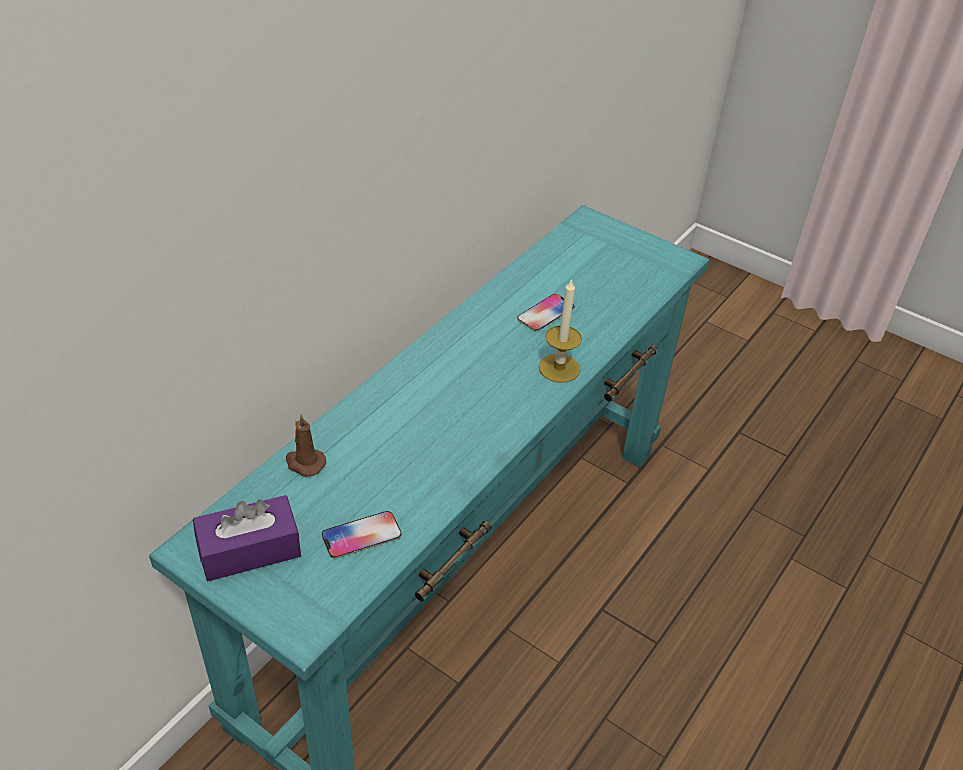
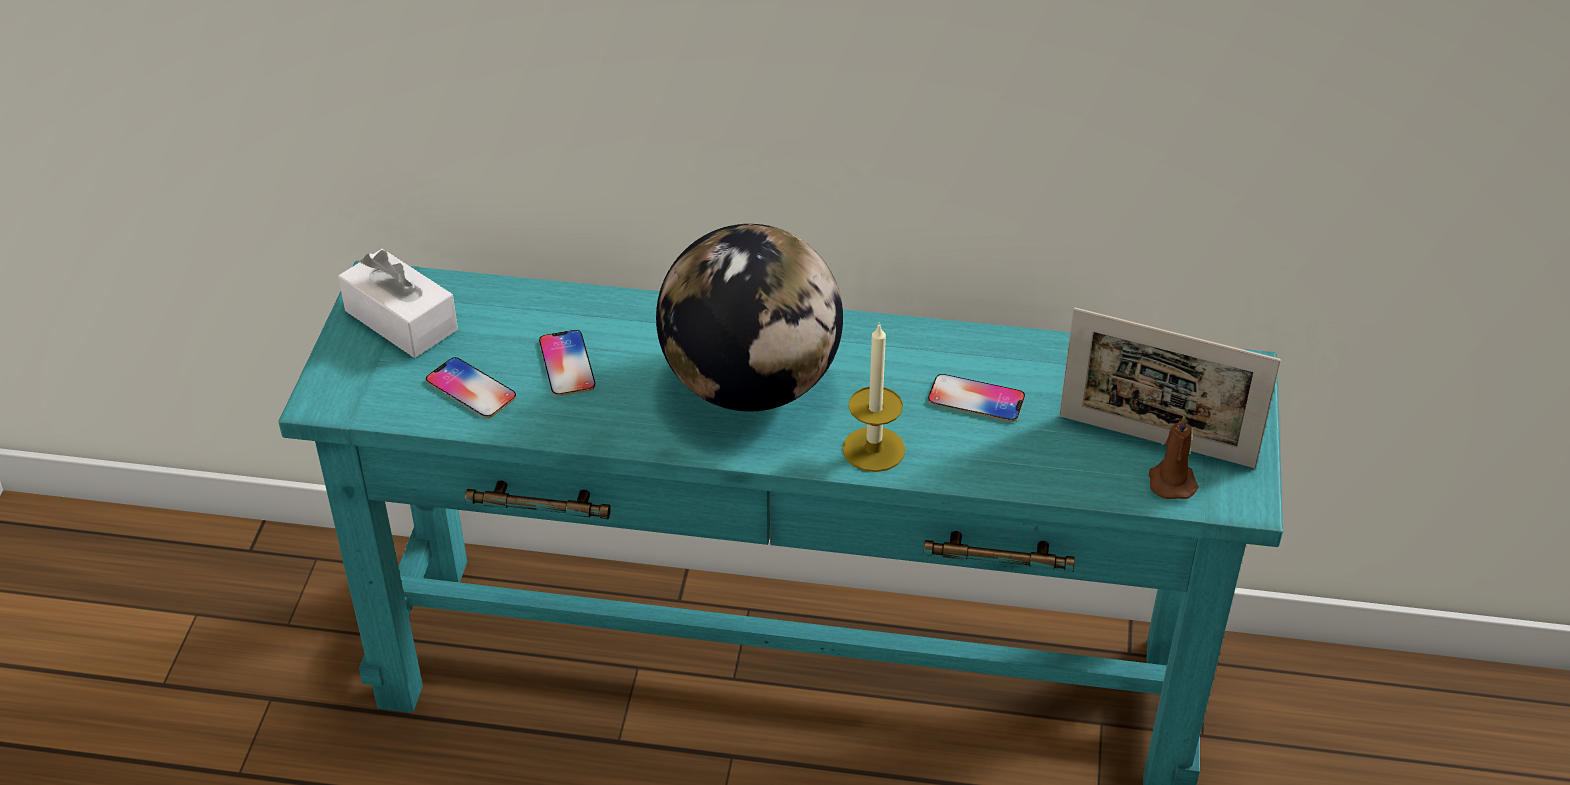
camera: 65 degrees right, 0 degrees up
(249, 550) = (401, 320): purple tissue box -> white tissue box
(304, 463) = (546, 305): brown candle -> brown candle (1171, 481)
(376, 474) = (567, 364): none -> phone
(466, 396) = (750, 386): none -> globe
(622, 268) = (1156, 441): none -> picture frame

